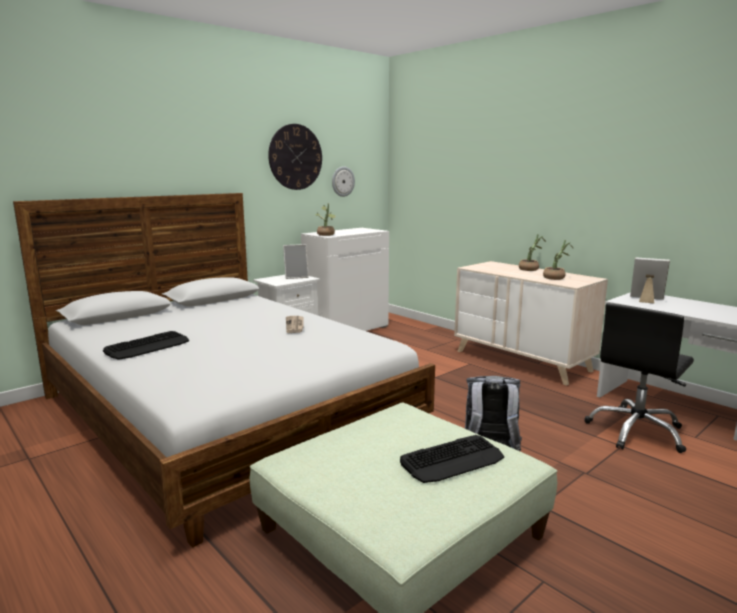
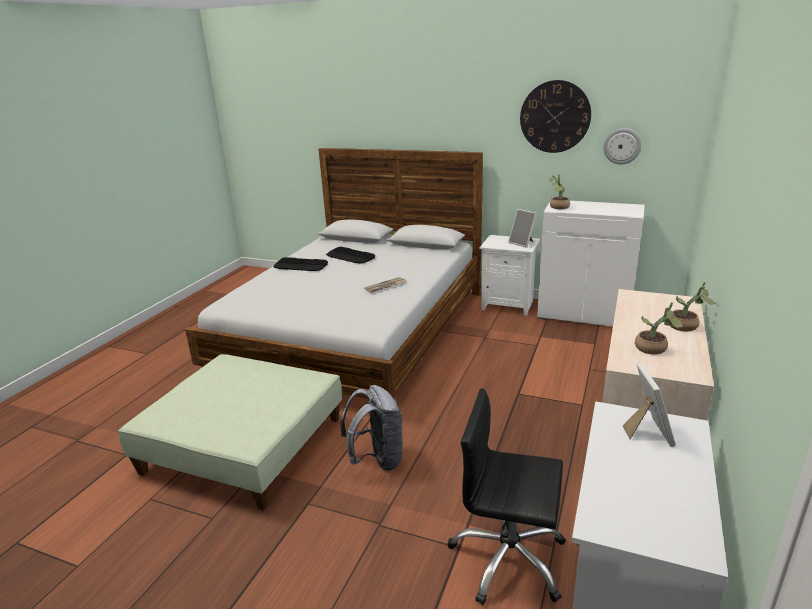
camera: 65 degrees right, 10 degrees up
(452, 460) = (245, 415): keyboard -> keyboard (350, 256)

